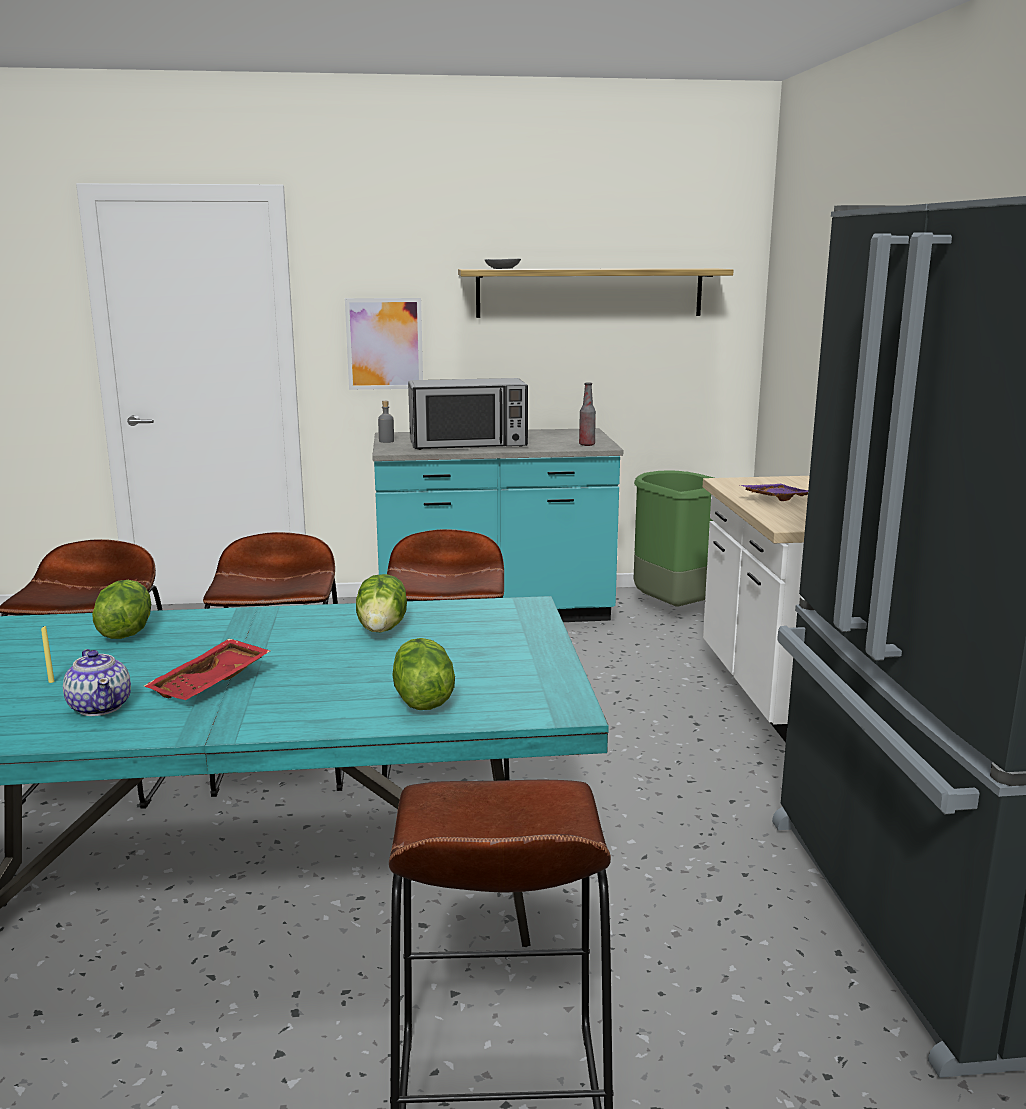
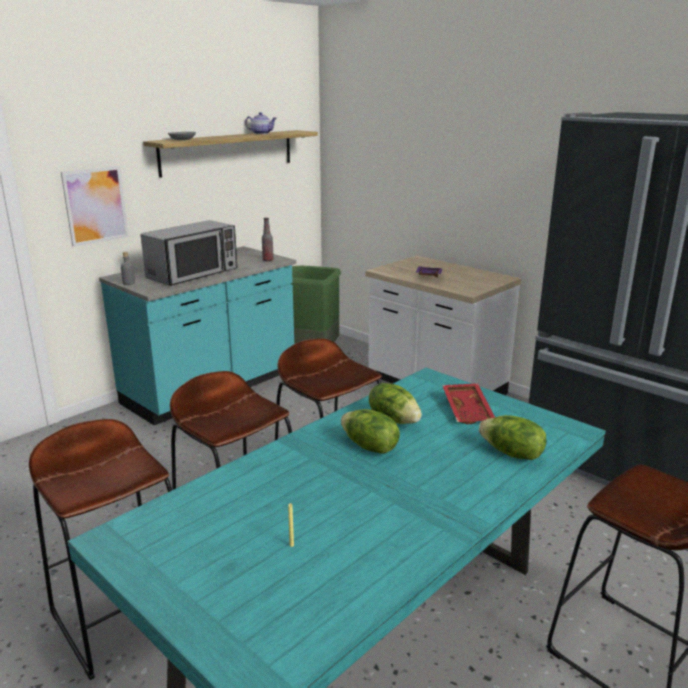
camera: 40 degrees left, 5 degrees up
(100, 706) = (368, 544): teapot -> teapot (261, 133)
(125, 632) = (248, 488): lettuce -> lettuce (369, 447)
(211, 684) = (392, 496): red tray -> red tray (468, 410)

